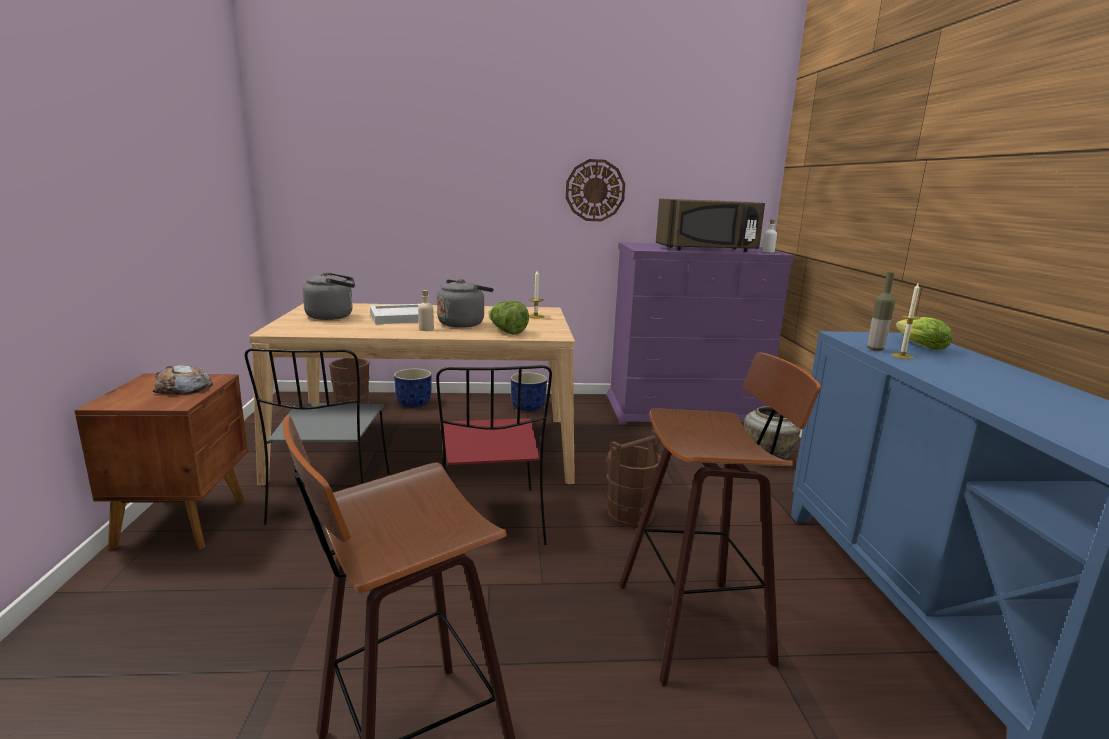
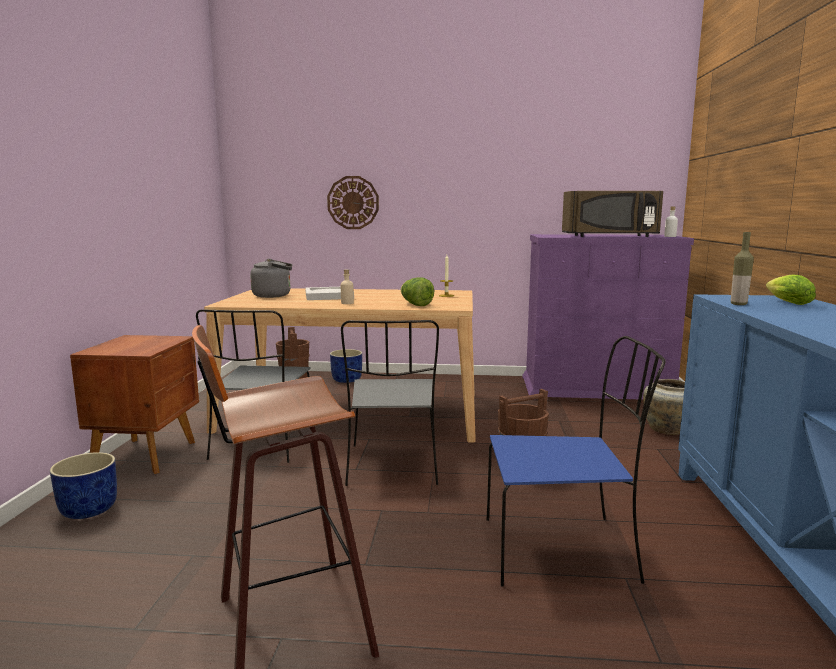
camera: 10 degrees right, 5 degrees down
(183, 388) = (150, 343): bread -> none
(463, 323) = (380, 300): grey kettle -> none
(490, 521) = (393, 466): red chair -> grey chair
(528, 408) = (447, 385): blue planter -> blue planter (89, 510)
(595, 190) = (508, 189): wall clock -> wall clock (353, 202)
(698, 623) = (562, 549): stool -> blue chair
(902, 356) = (761, 308): candle -> none

